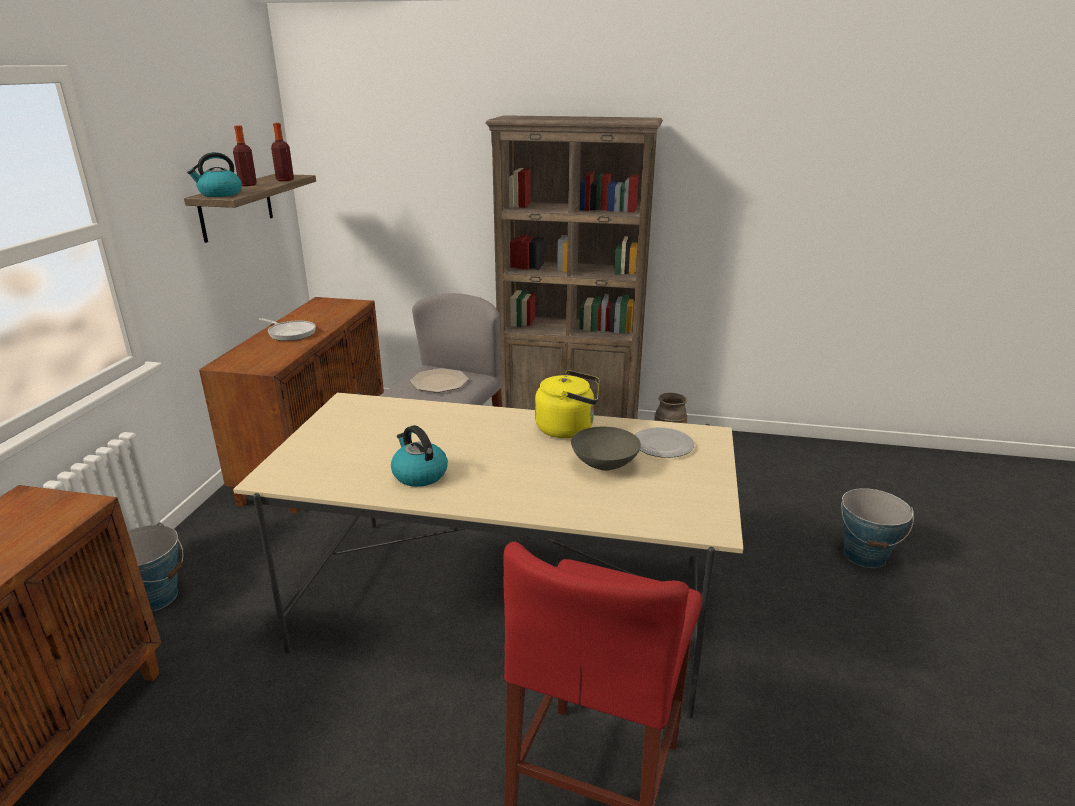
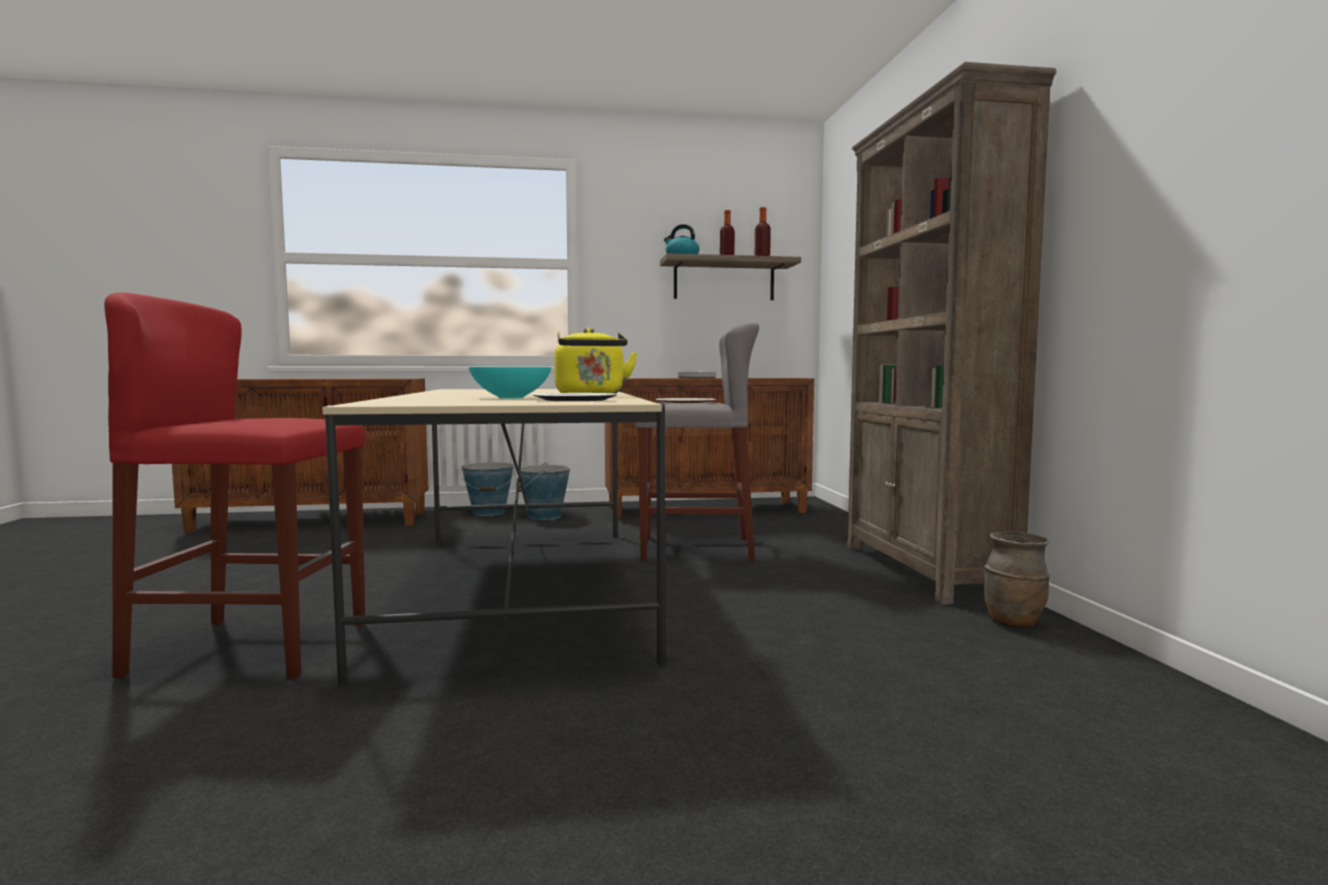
camera: 70 degrees right, 20 degrees down
(419, 474) = (470, 392): kettle -> none
(605, 465) = (510, 398): grey bowl -> turquoise bowl
(865, 555) = (859, 839): bucket -> bucket (544, 516)

